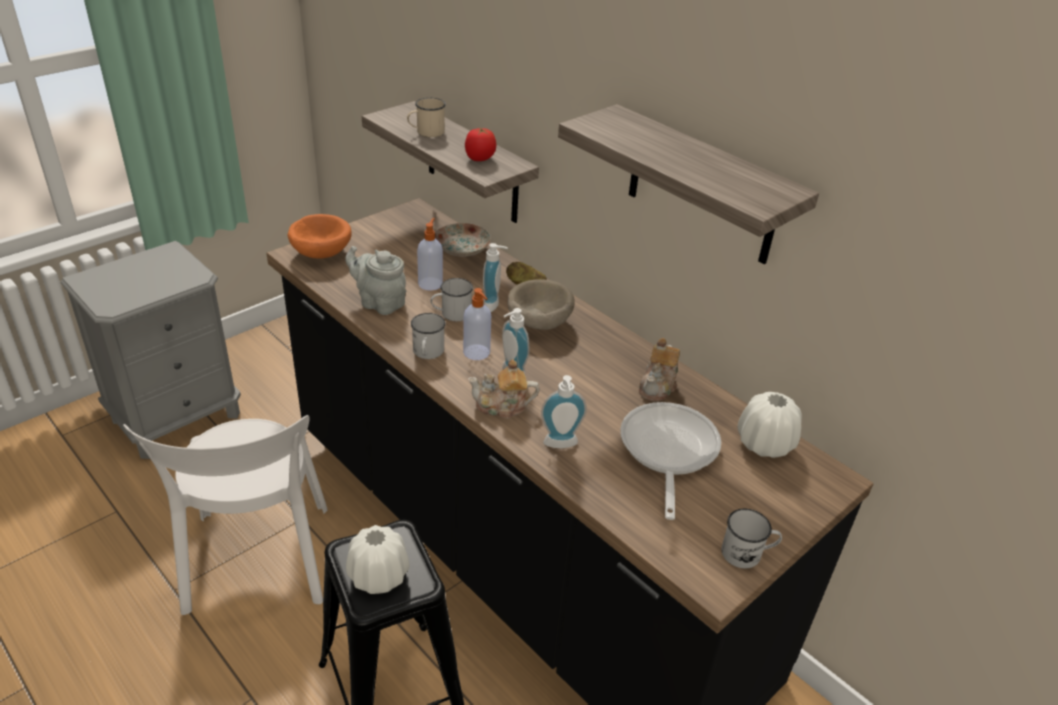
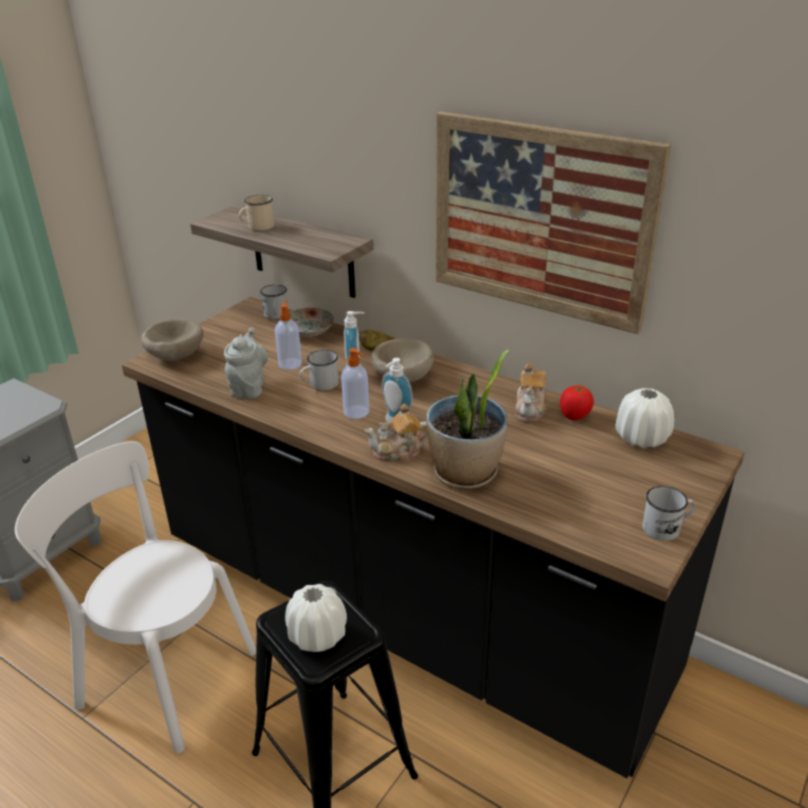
camera: 10 degrees left, 5 degrees down
(257, 564) = (162, 674): white chair -> white chair turned 135 degrees clockwise
(320, 252) = (174, 355): orange bowl -> beige bowl
(379, 303) = (248, 387): grey teapot -> grey teapot turned 75 degrees clockwise
(427, 353) = (311, 421): white mug -> white mug (276, 316)
(479, 158) = (316, 240): tomato -> tomato (574, 416)
(561, 445) = (465, 473): soap dispenser -> potted plant
(667, 452) = (561, 461): frying pan -> none
(702, 186) = (540, 220): shelf -> picture

